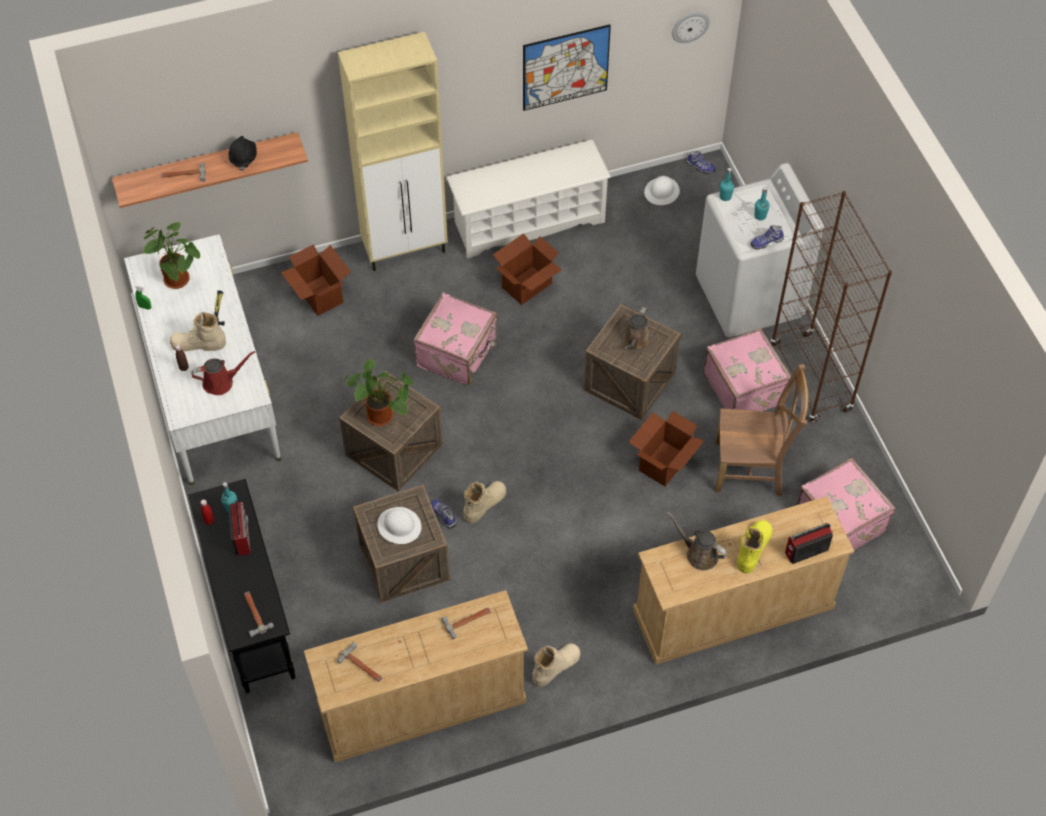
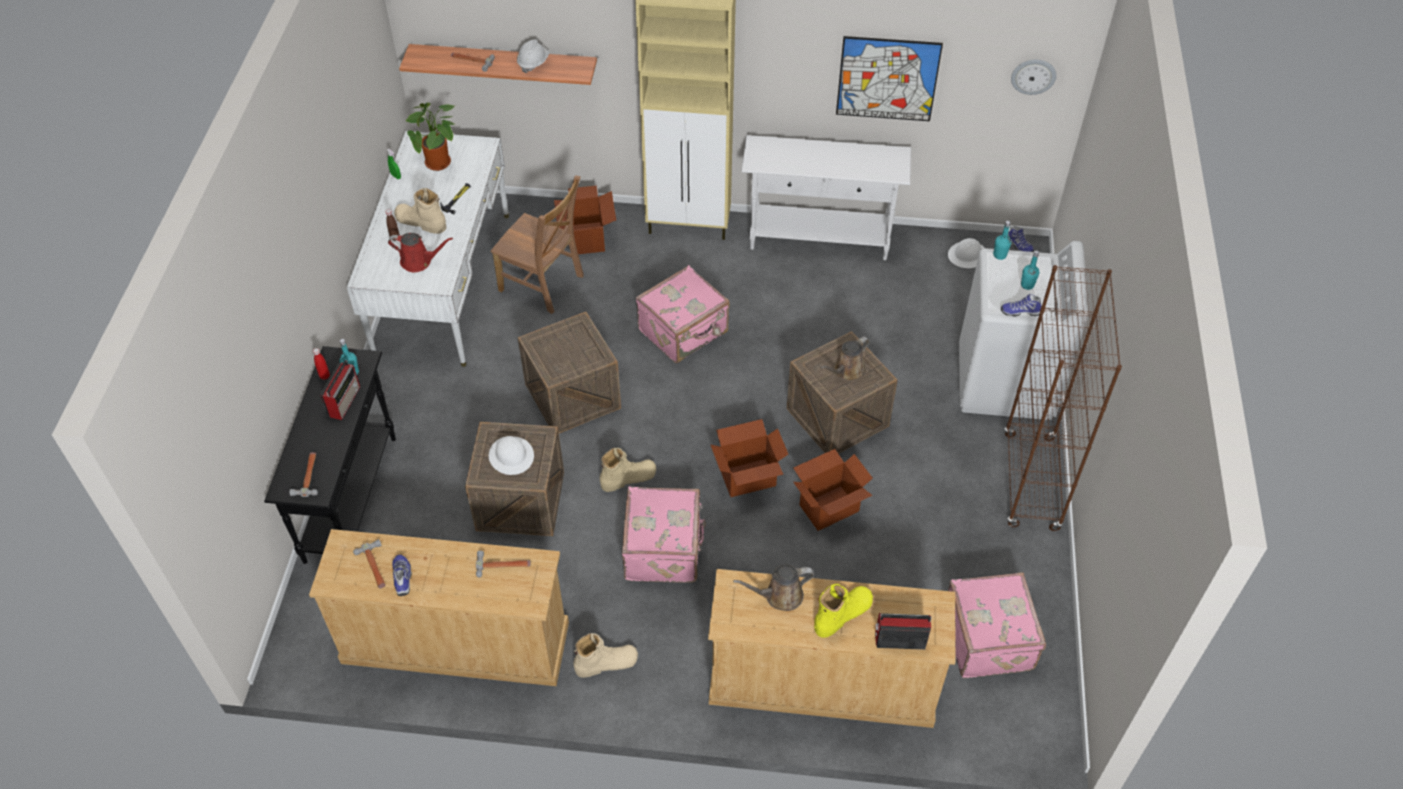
camera: 25 degrees right, 5 degrees down
(243, 158) = (533, 63): black hard hat -> white hard hat
(383, 416) = (559, 350): potted plant -> none
(444, 515) = (583, 473): shoe -> shoe (403, 577)
(527, 286) = (785, 295): cardboard box -> cardboard box (748, 478)
(528, 222) = (820, 239): white shoe rack -> white console table
(699, 554) = (780, 596): brown watering can -> brown watering can turned 75 degrees counterclockwise
(745, 388) = (954, 466): pink suitcase -> pink suitcase (664, 549)
(752, 468) = (919, 548): brown chair -> brown chair (544, 285)

